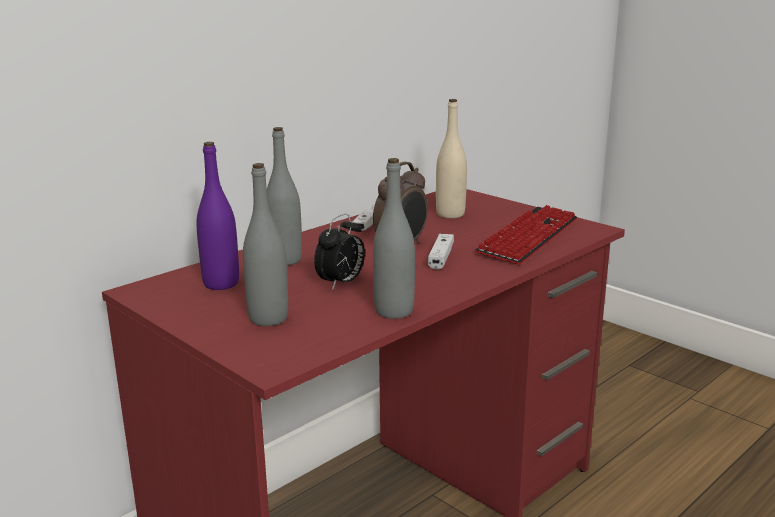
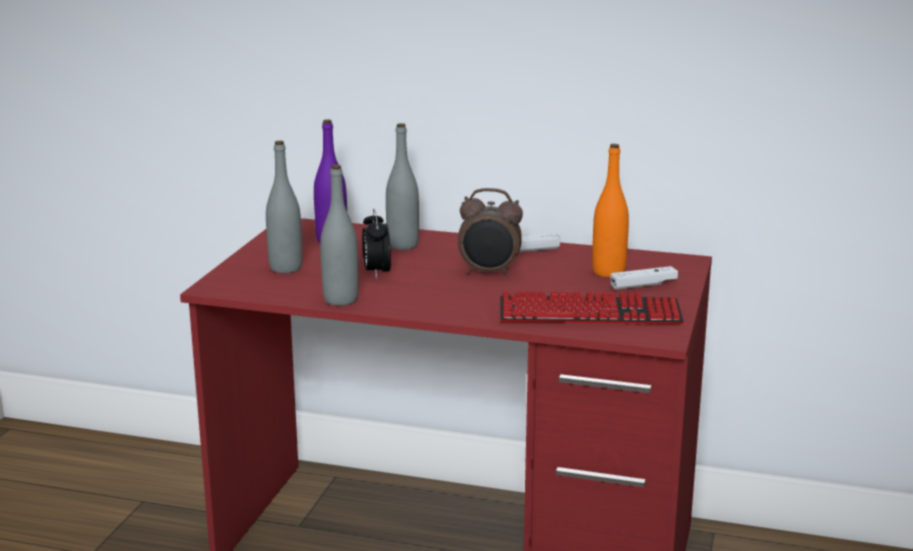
camera: 60 degrees right, 0 degrees up
(341, 283) = (376, 272): alarm clock -> alarm clock turned 75 degrees clockwise
(441, 257) = (480, 291): white game controller -> white game controller (643, 285)
(450, 214) = (608, 272): beige bottle -> orange bottle

